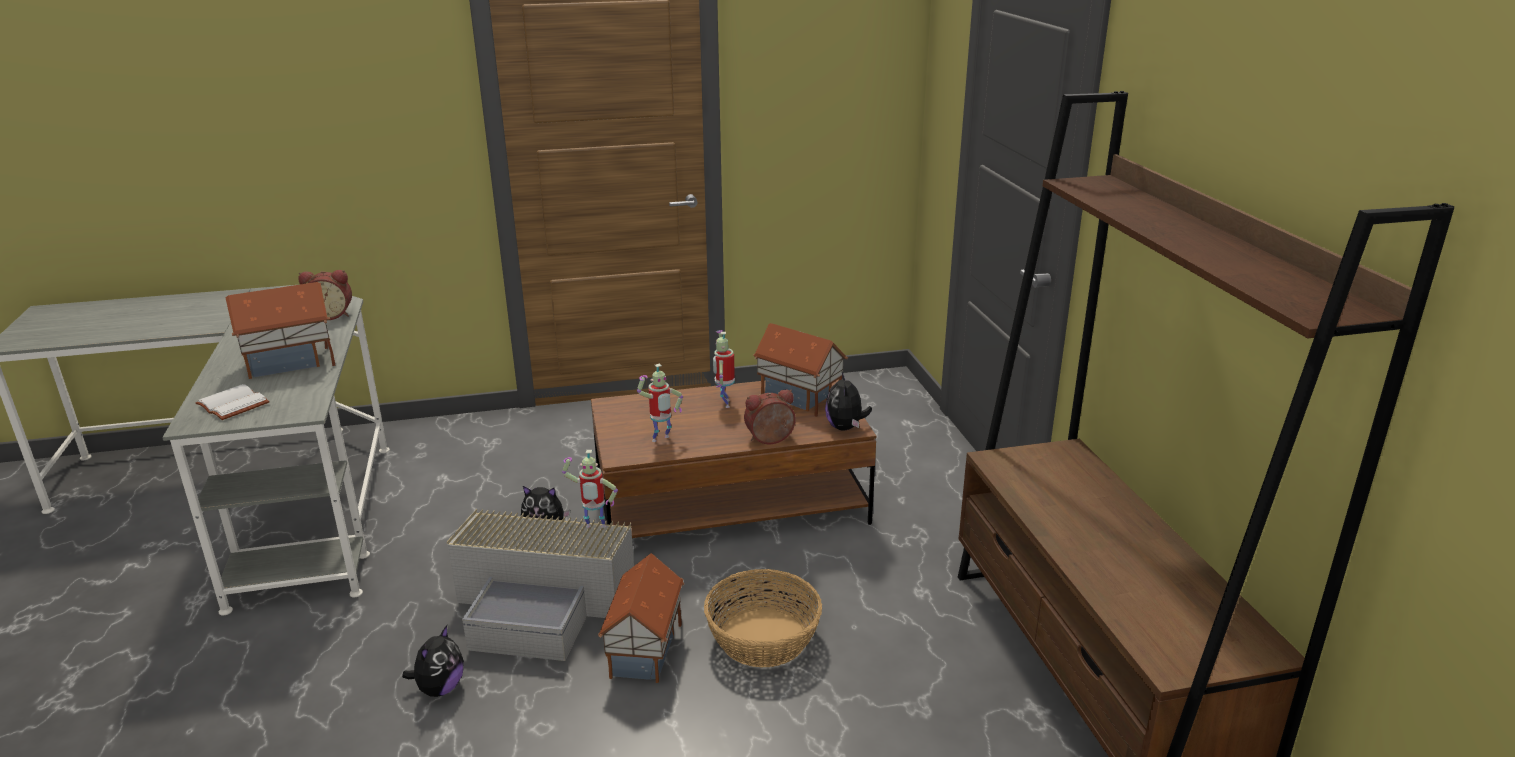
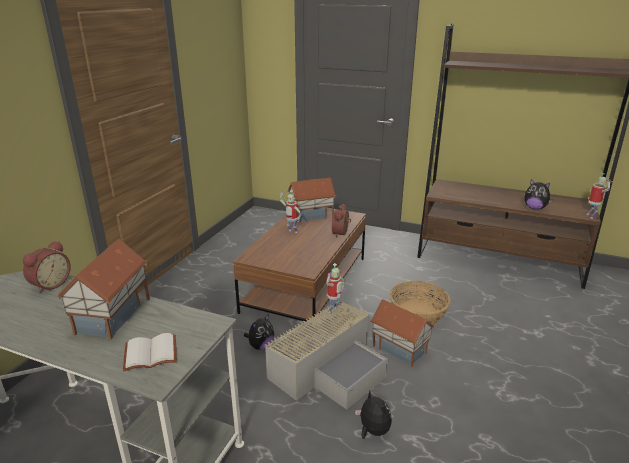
camera: 55 degrees left, 0 degrees up
(661, 440) = (306, 256): toy robot -> toy robot (591, 216)
(845, 428) = (351, 216): plush toy -> plush toy (535, 208)

